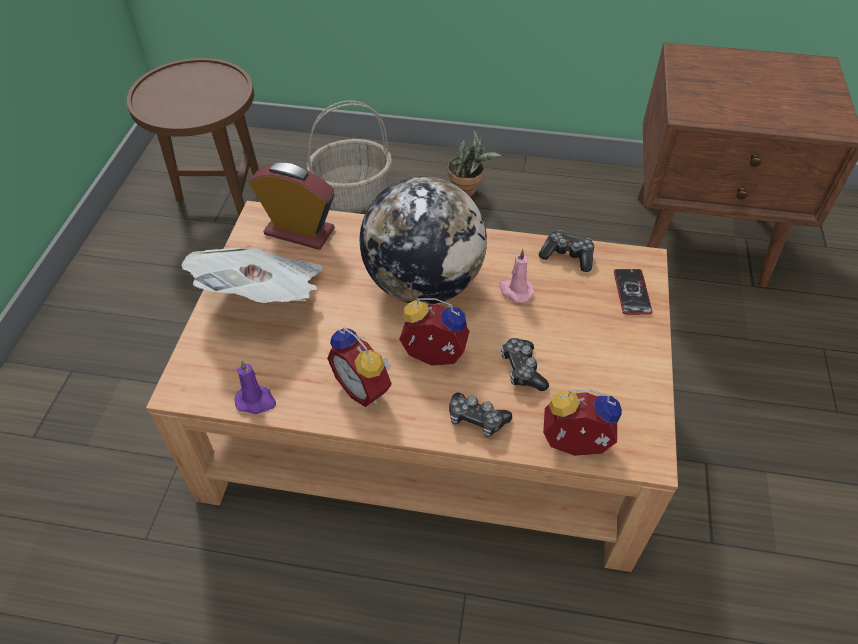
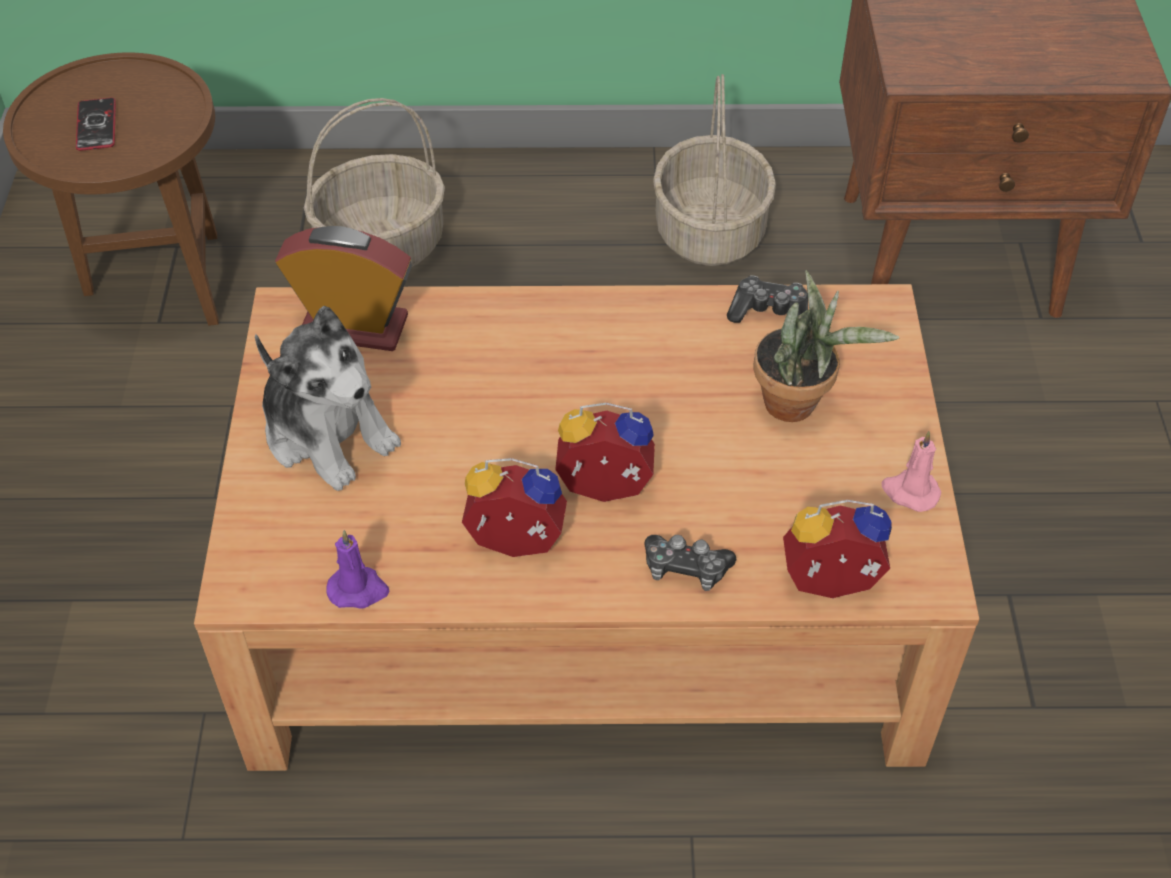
camera: 10 degrees left, 0 degrees up
(265, 296) = (328, 433): newspaper -> plush toy
(365, 387) = (515, 547): alarm clock -> alarm clock turned 150 degrees clockwise
(423, 284) = (564, 383): globe -> none
(468, 191) = (571, 219): potted plant -> potted plant (798, 404)
(515, 291) = (703, 375): pink candle -> pink candle (909, 492)
(522, 369) = (736, 489): game controller -> none
(551, 209) = (711, 232): none -> basket
(632, 292) = (872, 355): phone -> phone (96, 125)

